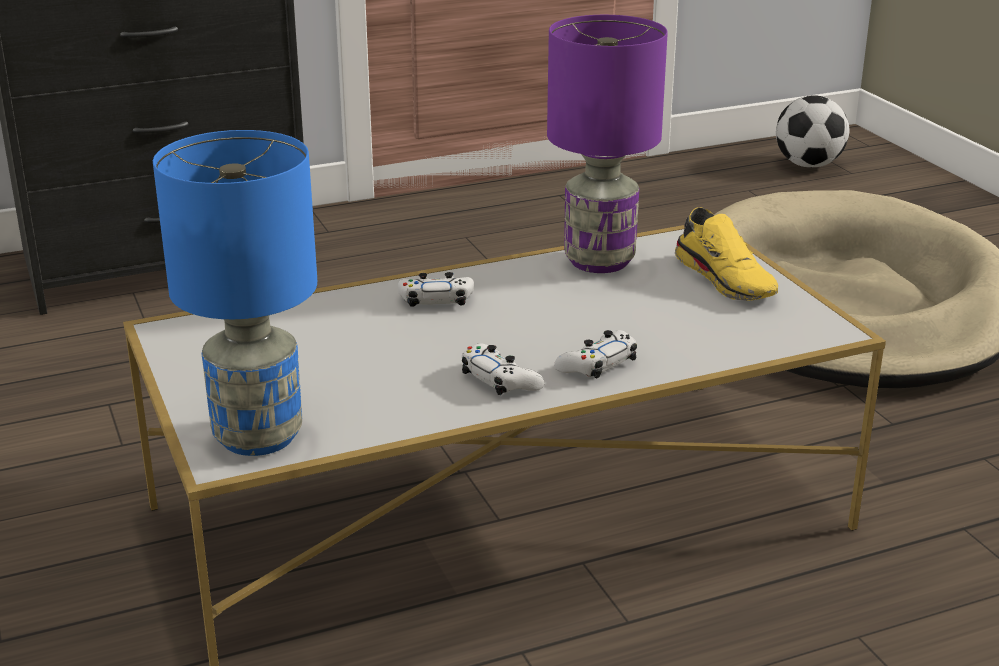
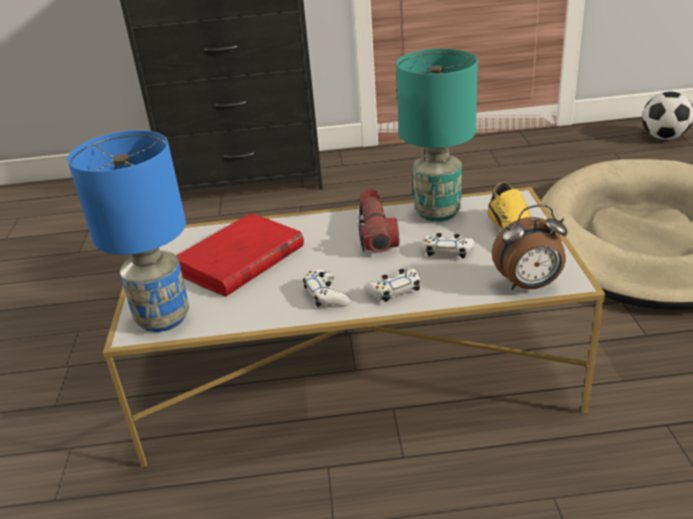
camera: 20 degrees right, 5 degrees up
(330, 348) = (240, 260): none -> red book
(436, 300) = (321, 231): white game controller -> white game controller (447, 251)
(522, 293) = (375, 231): none -> flashlight
(600, 261) = (438, 212): purple table lamp -> turquoise table lamp
(782, 340) = (529, 285): none -> alarm clock

